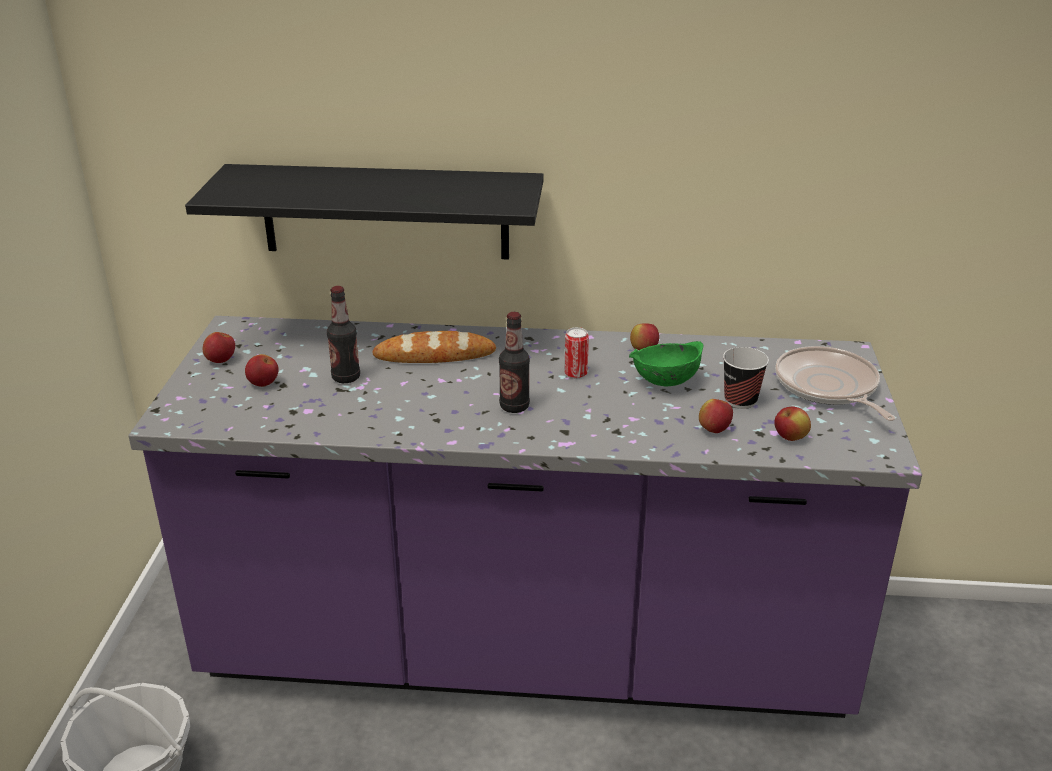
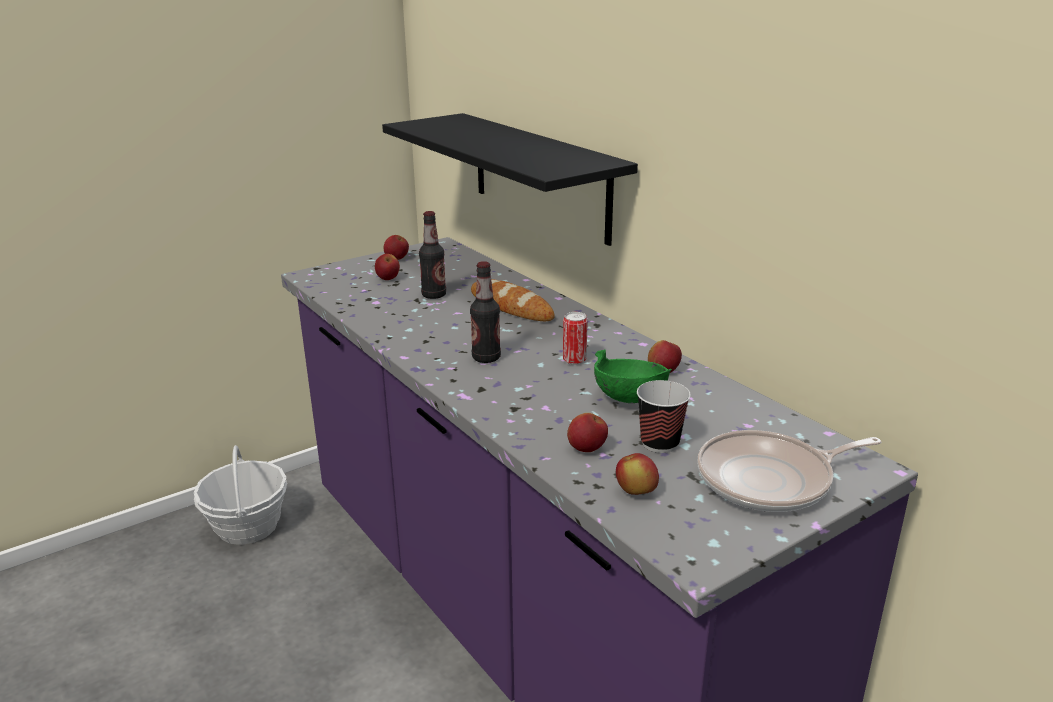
camera: 50 degrees right, 5 degrees down
(828, 387) = (770, 480): frying pan -> frying pan turned 135 degrees counterclockwise

